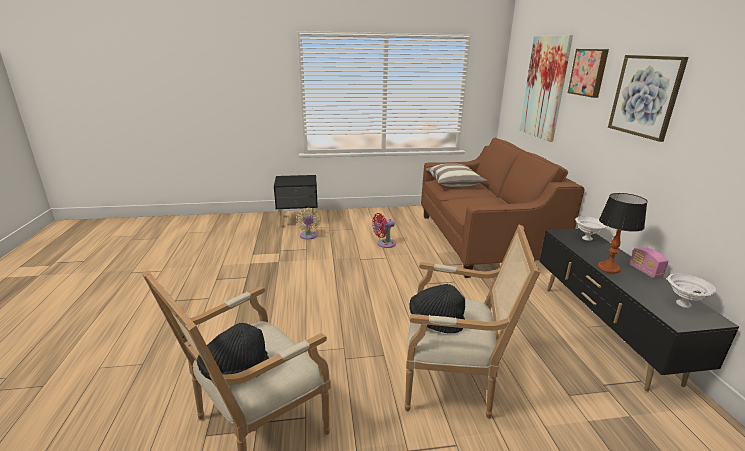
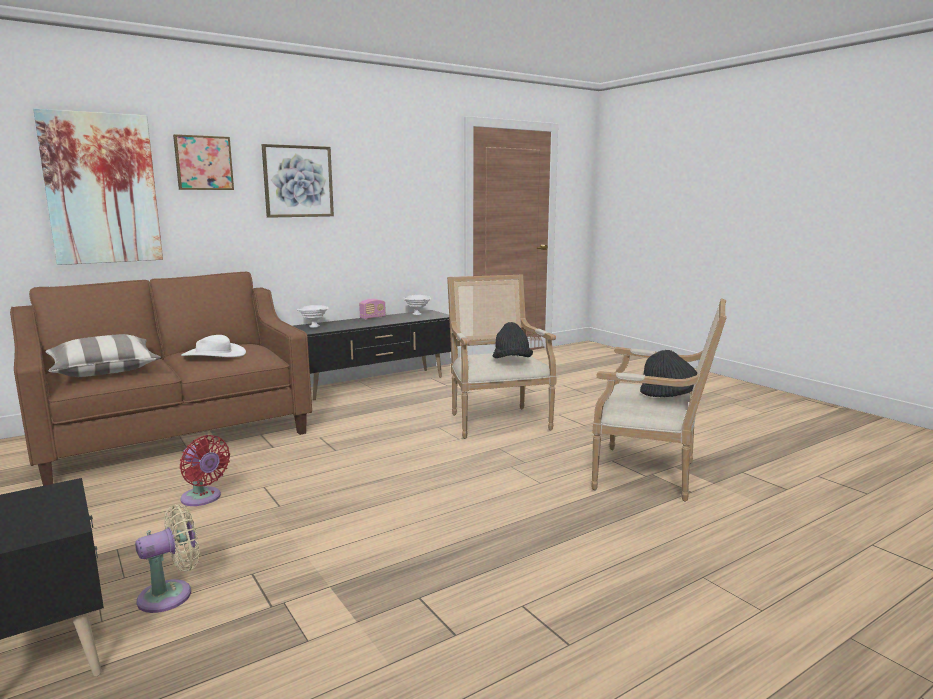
camera: 115 degrees left, 10 degrees down
(476, 201) = (214, 354): none -> white hat
(608, 268) = (376, 323): table lamp -> none

